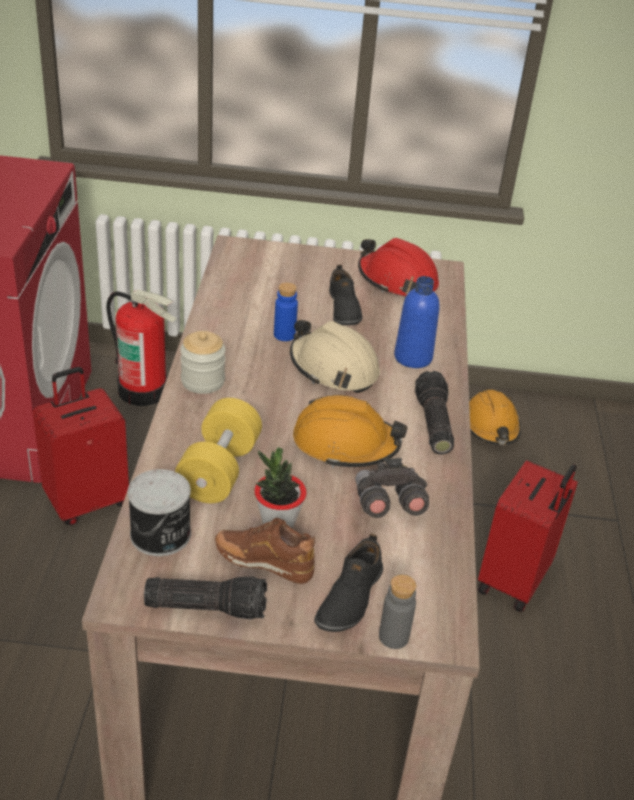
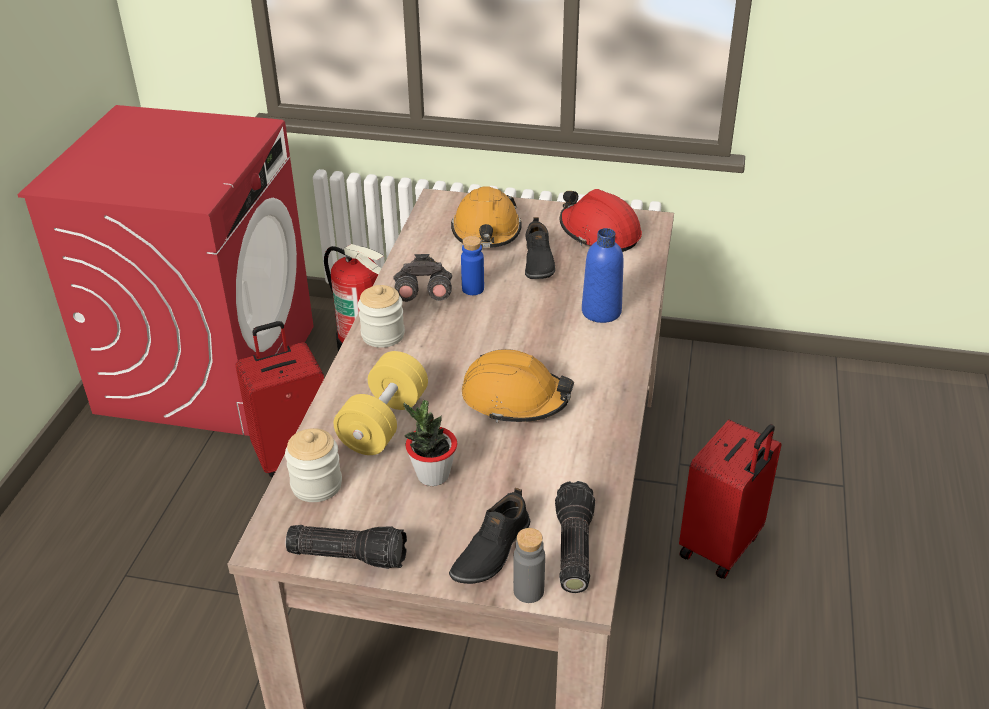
camera: 10 degrees right, 0 degrees up
(161, 535) = (316, 485): can -> jar
(264, 563) = (412, 515): brown shoe -> none
(333, 368) = (516, 323): beige hard hat -> none
(387, 505) = (546, 461): grey binoculars -> grey binoculars (423, 296)
(432, 423) = (608, 379): flashlight -> flashlight (572, 547)
(491, 427) = (718, 386): orange hard hat -> orange hard hat (486, 232)

